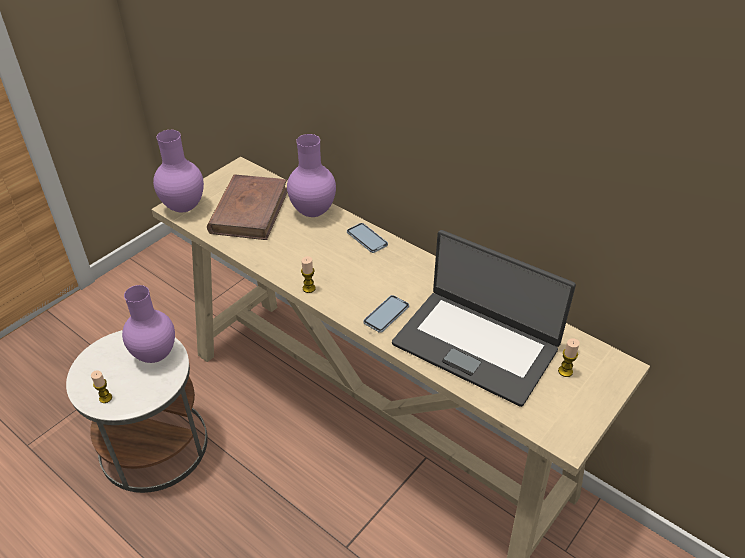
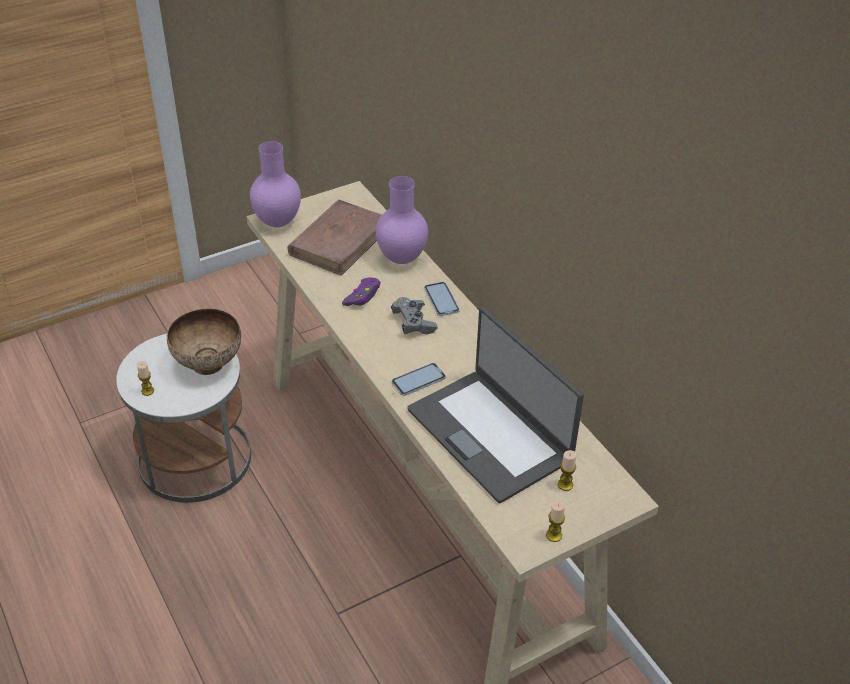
camera: 20 degrees right, 0 degrees up
(156, 356) = (209, 365): purple vase -> bowl
(296, 253) = (362, 296): none -> purple game controller
(309, 288) = (357, 334): candle -> candle (554, 535)
(353, 265) = (413, 323): none -> grey game controller

